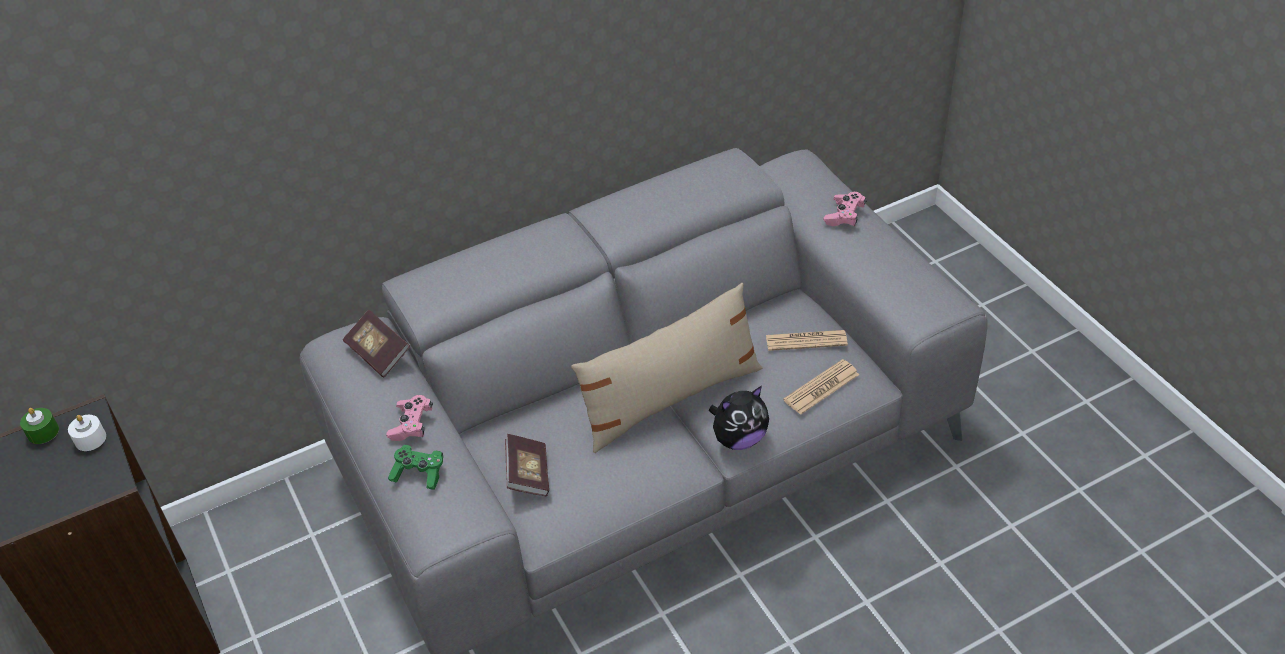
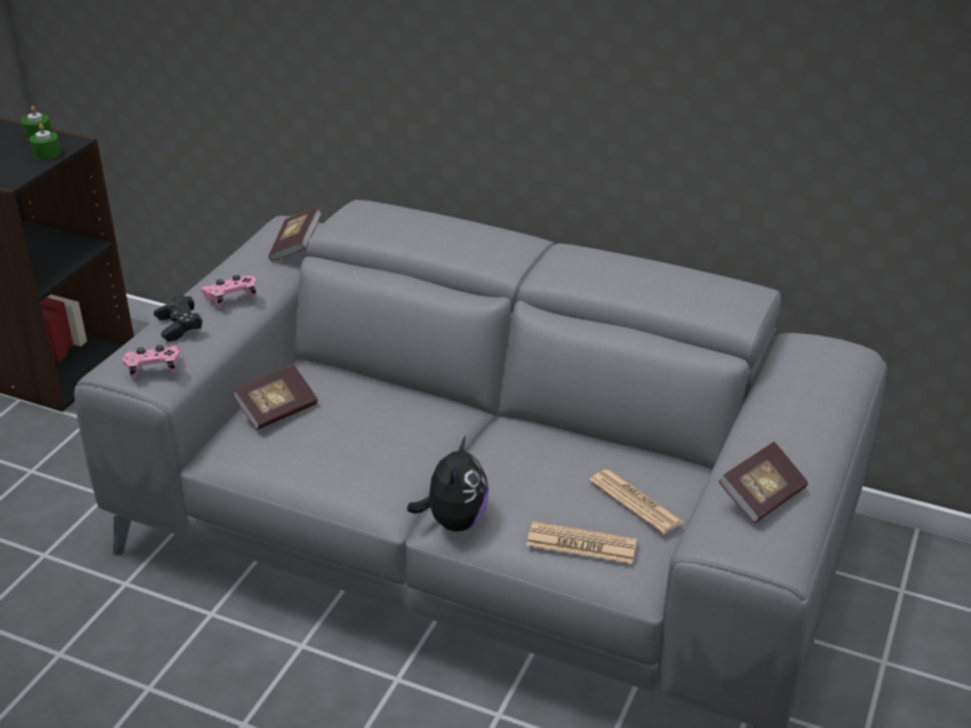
camera: 50 degrees right, 10 degrees down
(90, 439) = (47, 153): white candle -> green candle
(419, 473) = (179, 326): green game controller -> black game controller
(670, 399) = (455, 449): beige pillow -> none
(739, 438) = (454, 521): plush toy -> plush toy turned 105 degrees counterclockwise
(844, 216) = (804, 416): pink game controller -> pink game controller (153, 369)
(901, 277) = (761, 497): none -> book

